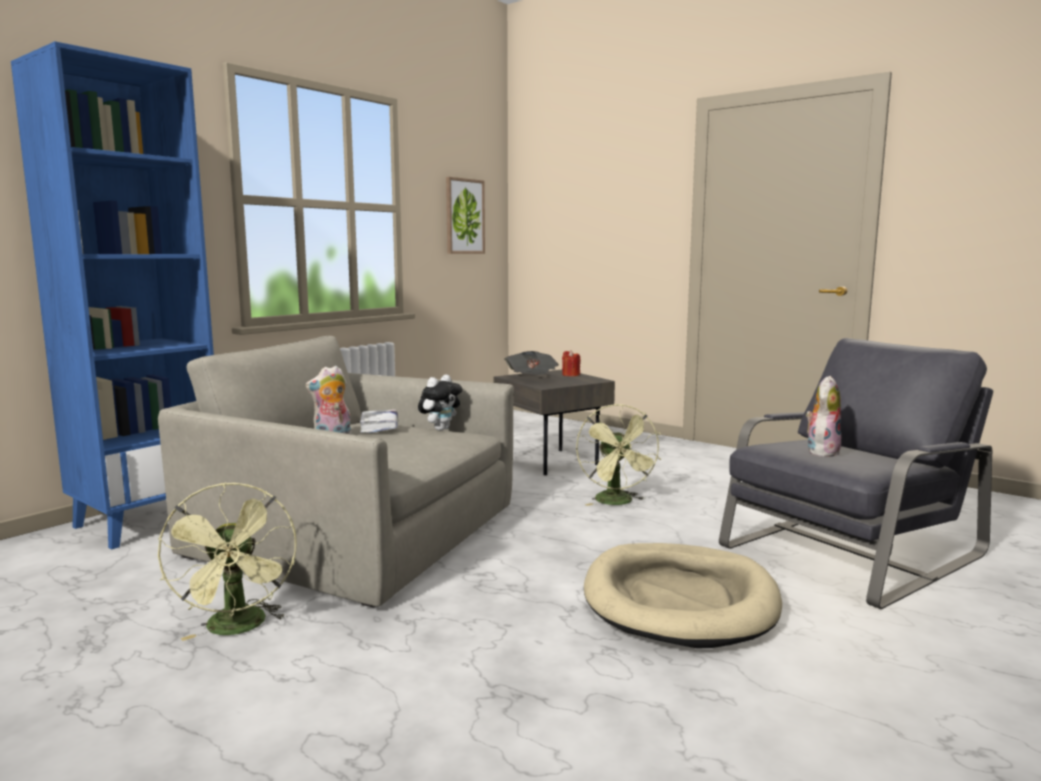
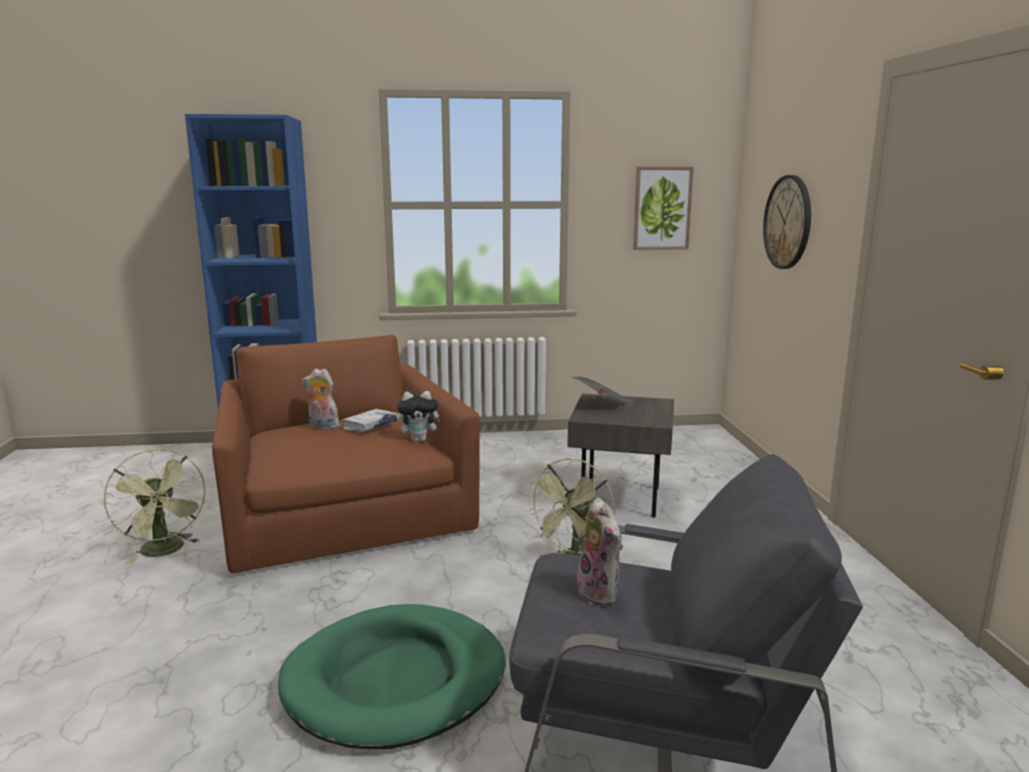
camera: 45 degrees right, 5 degrees up
(238, 628) = (166, 551): green fan -> green fan turned 60 degrees counterclockwise
(354, 535) = (342, 511): grey armchair -> brown armchair
(570, 375) = (654, 409): red candle -> none
(592, 222) = (788, 222): none -> wall clock
(680, 600) = (396, 681): beige dog bed -> green dog bed
(821, 451) = (601, 593): plush toy -> plush toy turned 75 degrees clockwise

